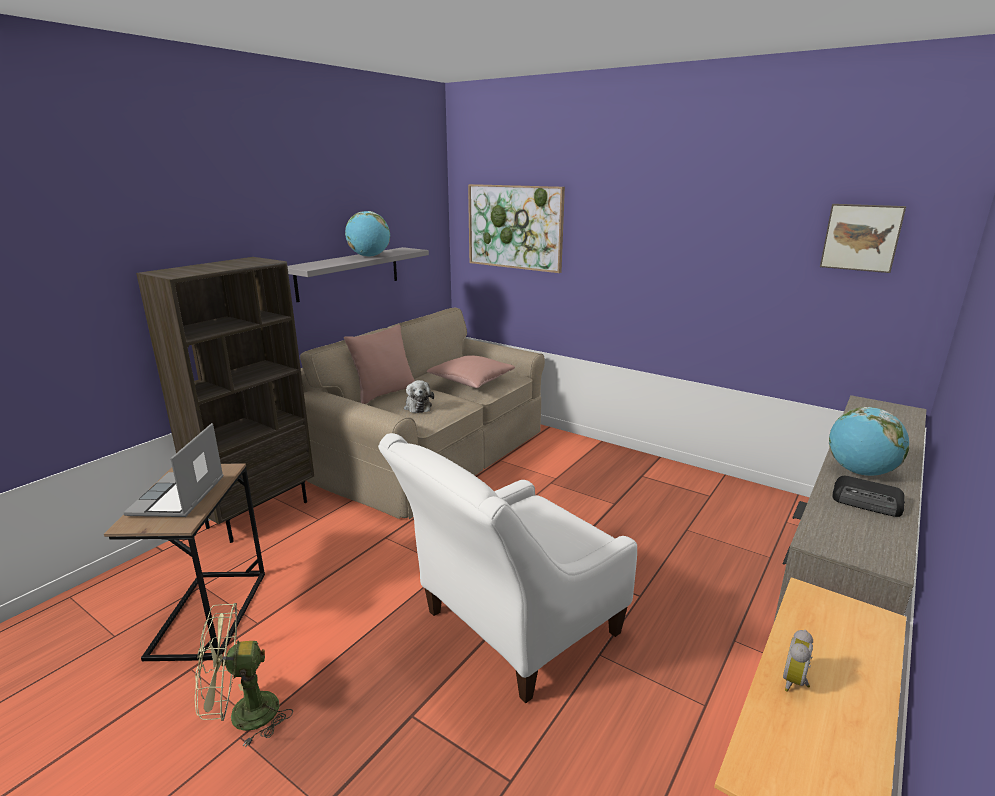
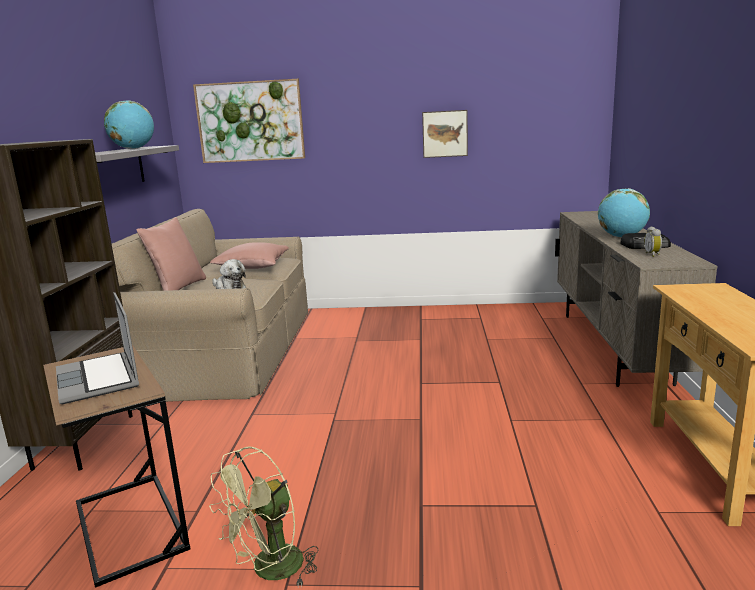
camera: 30 degrees left, 5 degrees down
(510, 629) = (433, 430): white armchair -> none
(796, 682) = (722, 316): alarm clock -> alarm clock (653, 255)
(861, 237) = (544, 96): picture -> picture (444, 134)

